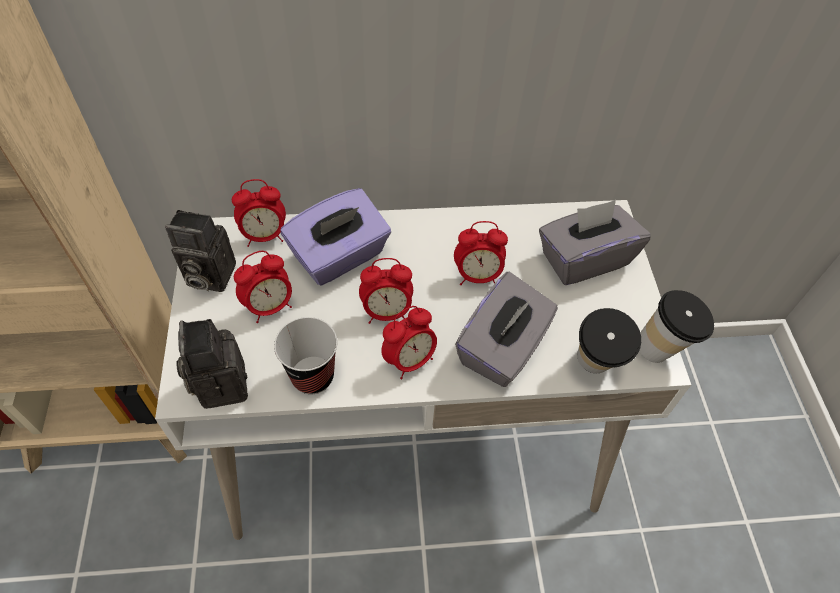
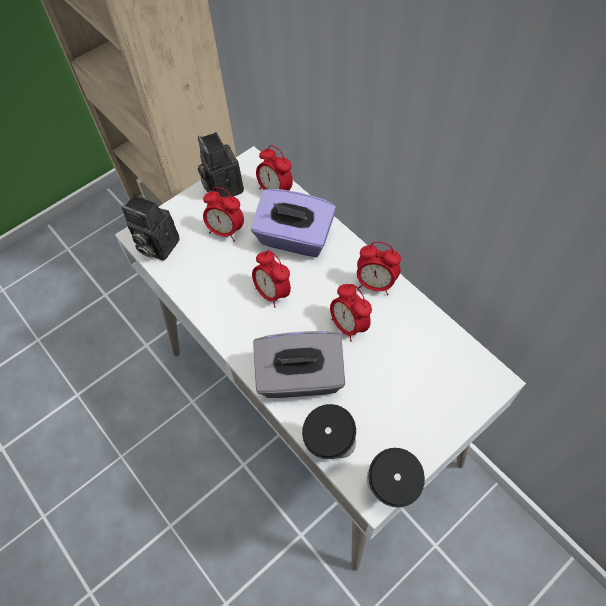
camera: 60 degrees right, 5 degrees up
(219, 384) = (156, 246): camera -> camera turned 105 degrees counterclockwise
(312, 376) = (195, 286): cup -> none
(409, 360) = (246, 329): alarm clock -> alarm clock (375, 284)
(584, 259) = (429, 385): grey tissue box -> none

